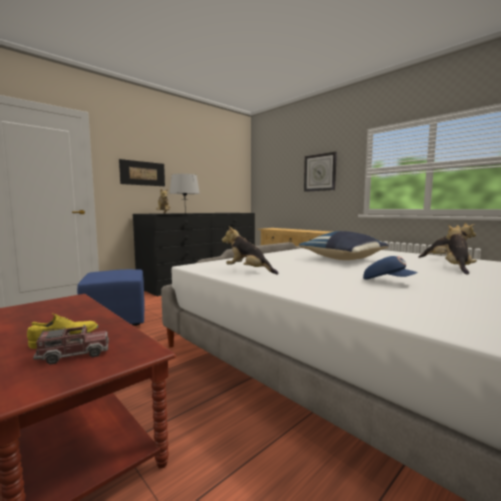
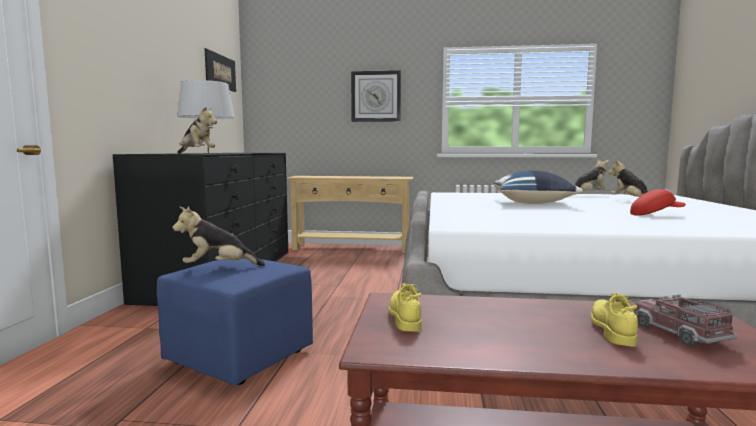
camera: 40 degrees left, 0 degrees up
(44, 306) = (404, 317): none -> yellow shoe
(74, 354) = (679, 333): toy truck -> toy truck turned 45 degrees counterclockwise
(142, 173) = (121, 72): picture -> picture (220, 71)
(248, 271) = (532, 222): plush toy -> plush toy (218, 268)
(388, 282) = (655, 215): blue cap -> red cap

